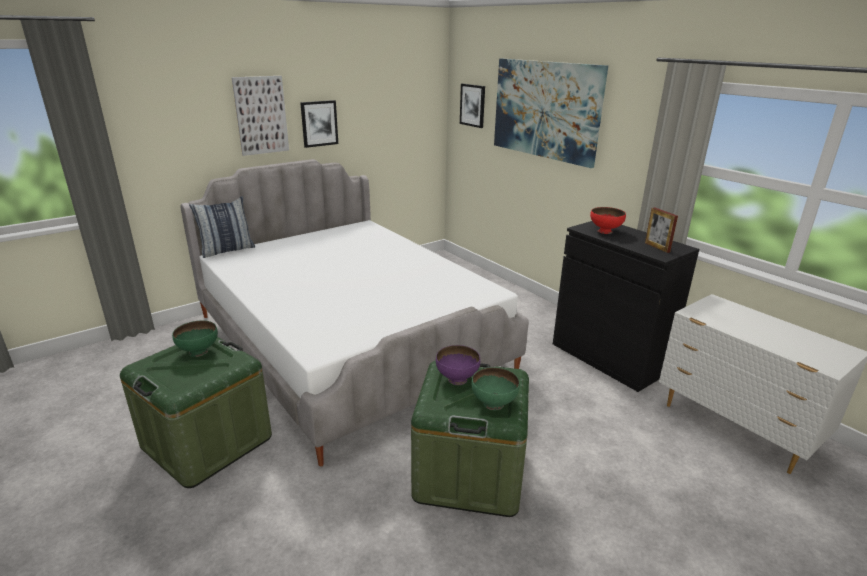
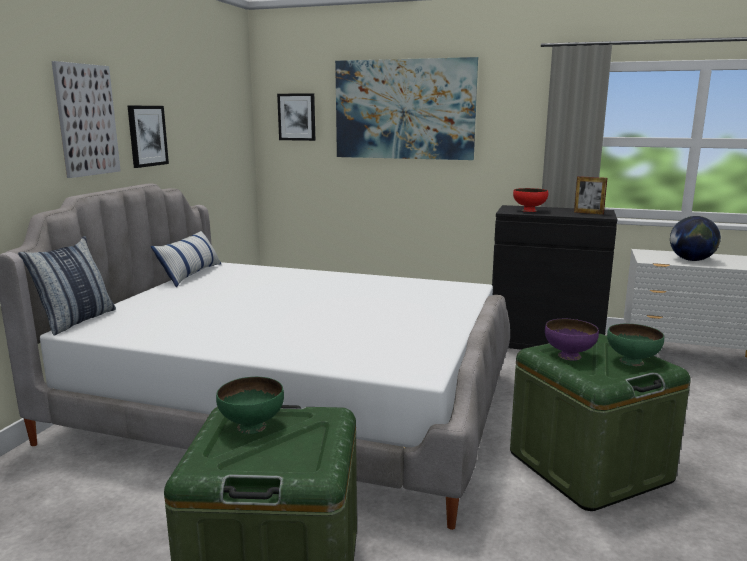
camera: 35 degrees left, 10 degrees down
(337, 228) = (191, 274): none -> pillow
(745, 326) = (691, 260): none -> globe

